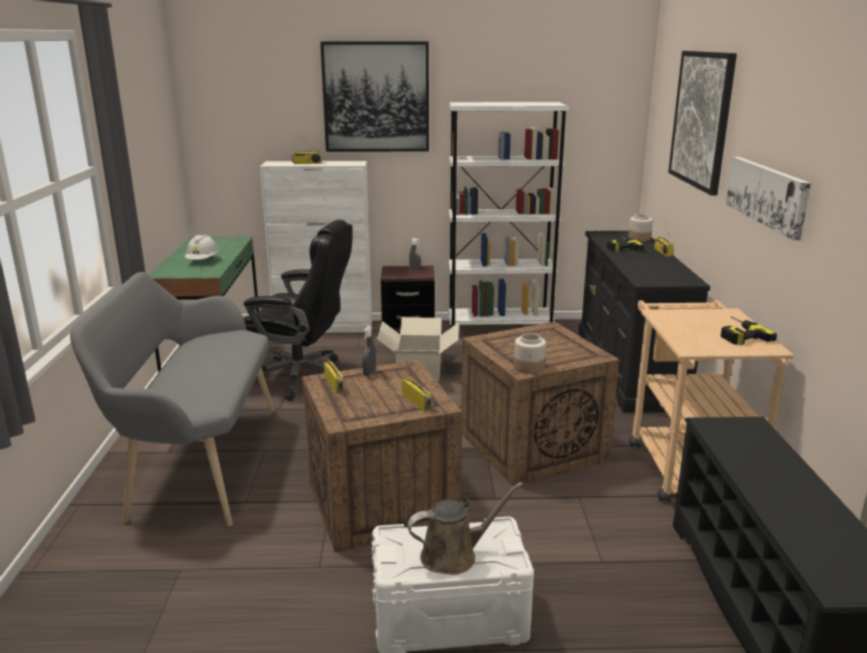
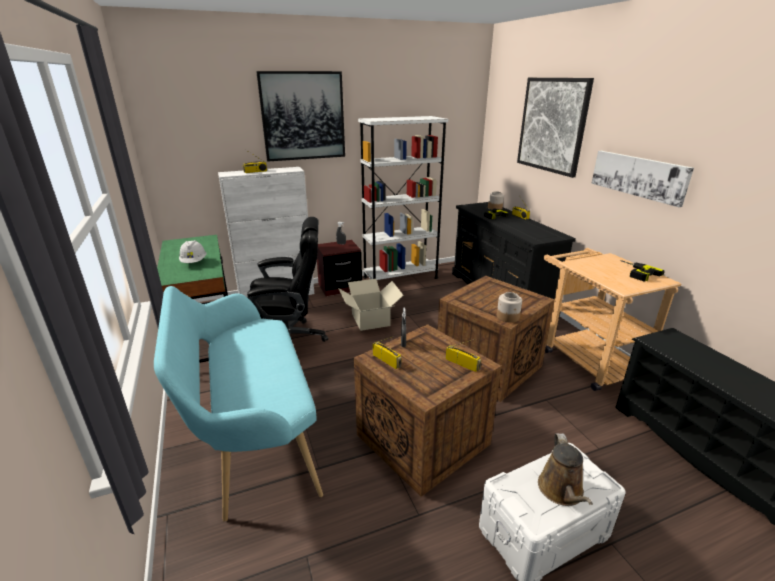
camera: 20 degrees left, 5 degrees up
(197, 462) = (252, 438): grey bench -> turquoise bench
(454, 555) = (561, 491): brown watering can -> brown watering can turned 135 degrees clockwise

